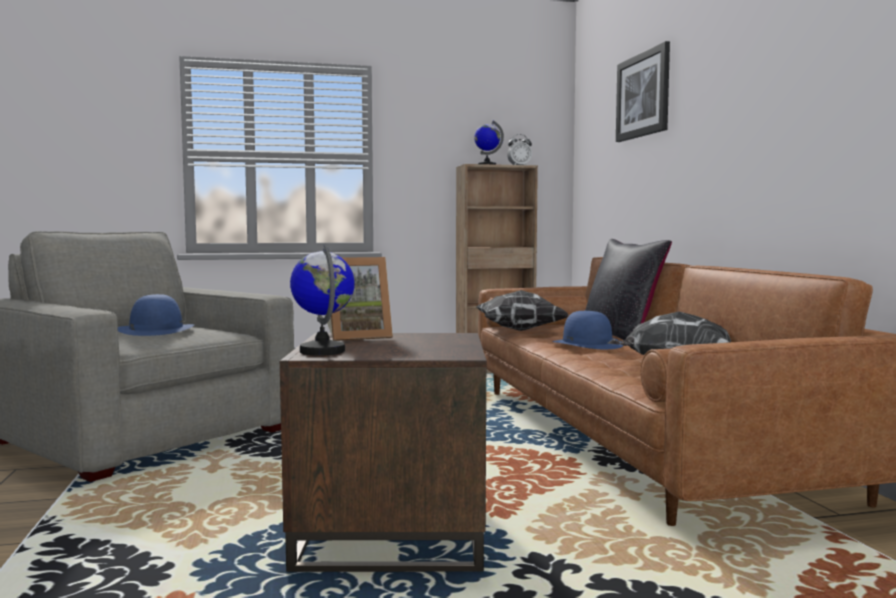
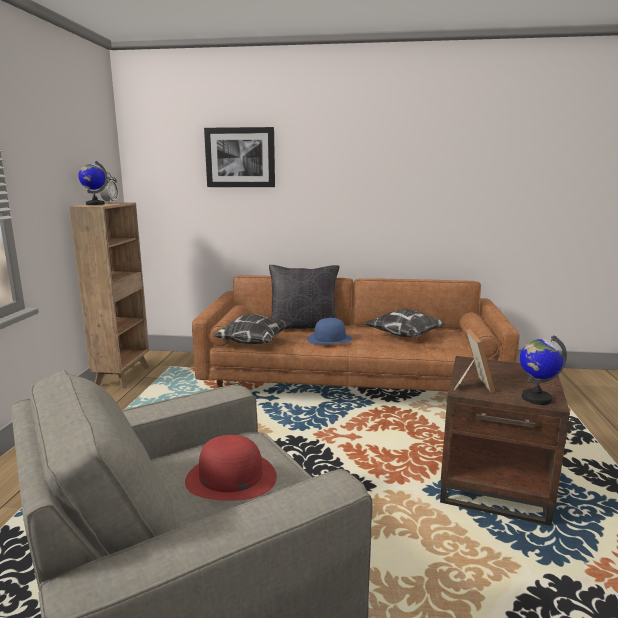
camera: 70 degrees left, 10 degrees up
(156, 330) = (230, 477): blue hat -> red hat

